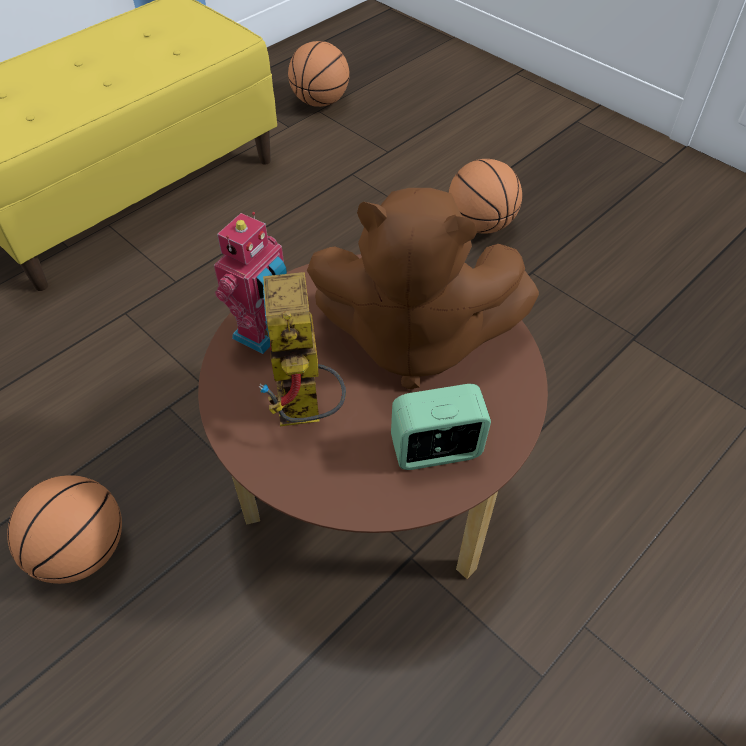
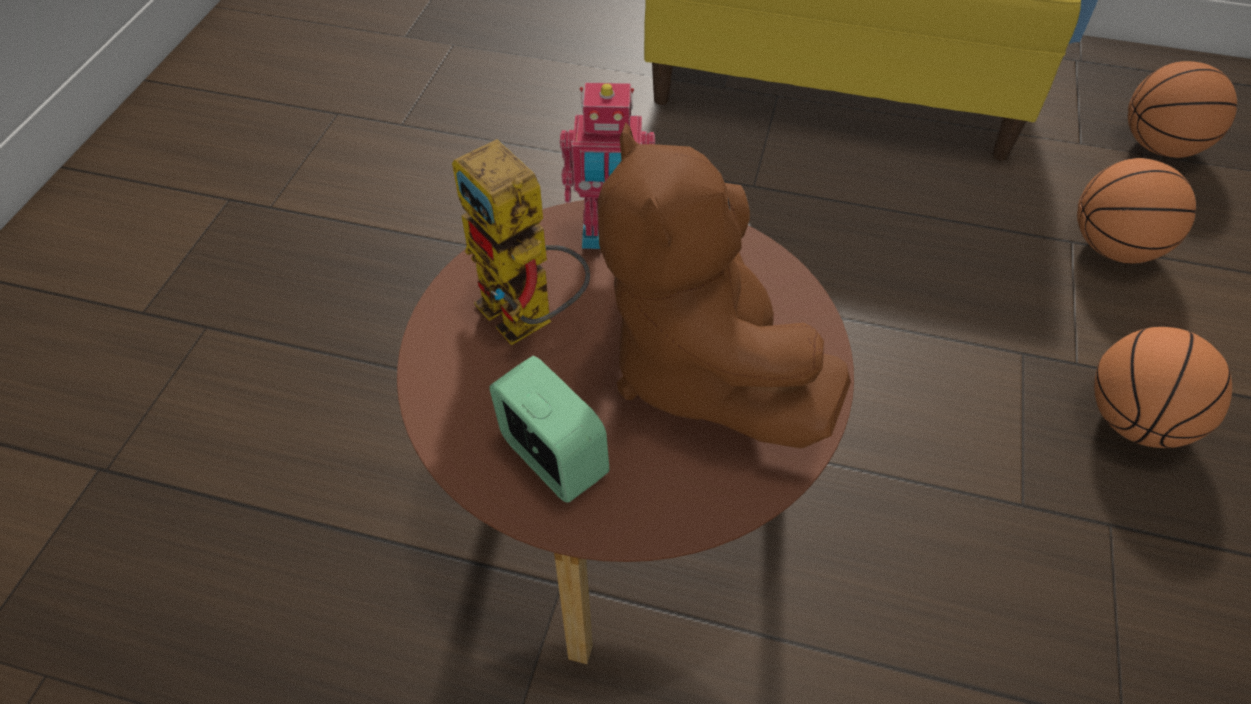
camera: 60 degrees right, 0 degrees up
(82, 551) = (408, 302): basketball -> basketball (1113, 248)
(306, 412) = (529, 320): toy robot -> toy robot turned 90 degrees counterclockwise

